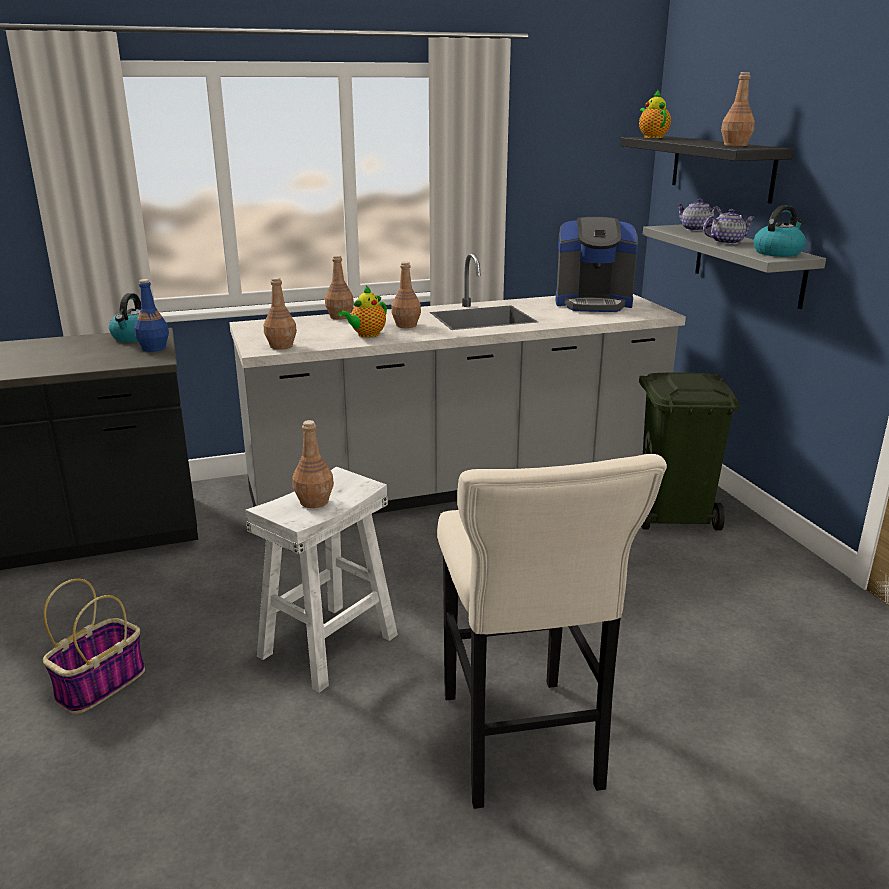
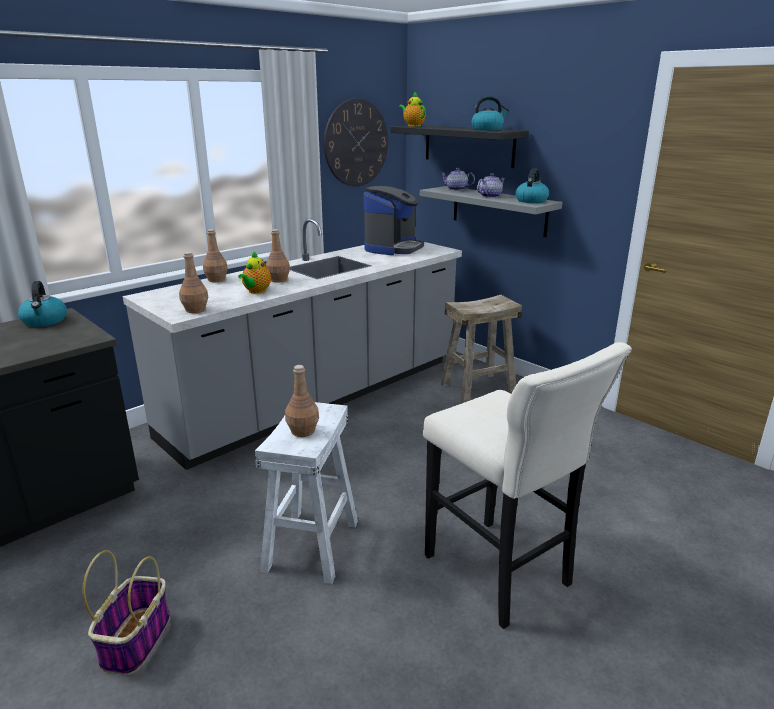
camera: 25 degrees left, 0 degrees up
(153, 348) = (76, 328): blue bottle -> none
(571, 158) = (356, 143): none -> wall clock
(593, 303) = (393, 248): coffee machine -> coffee machine turned 45 degrees counterclockwise
(675, 514) = (477, 388): green trash can -> beige stool
(735, 145) = (487, 129): brown bottle -> kettle

